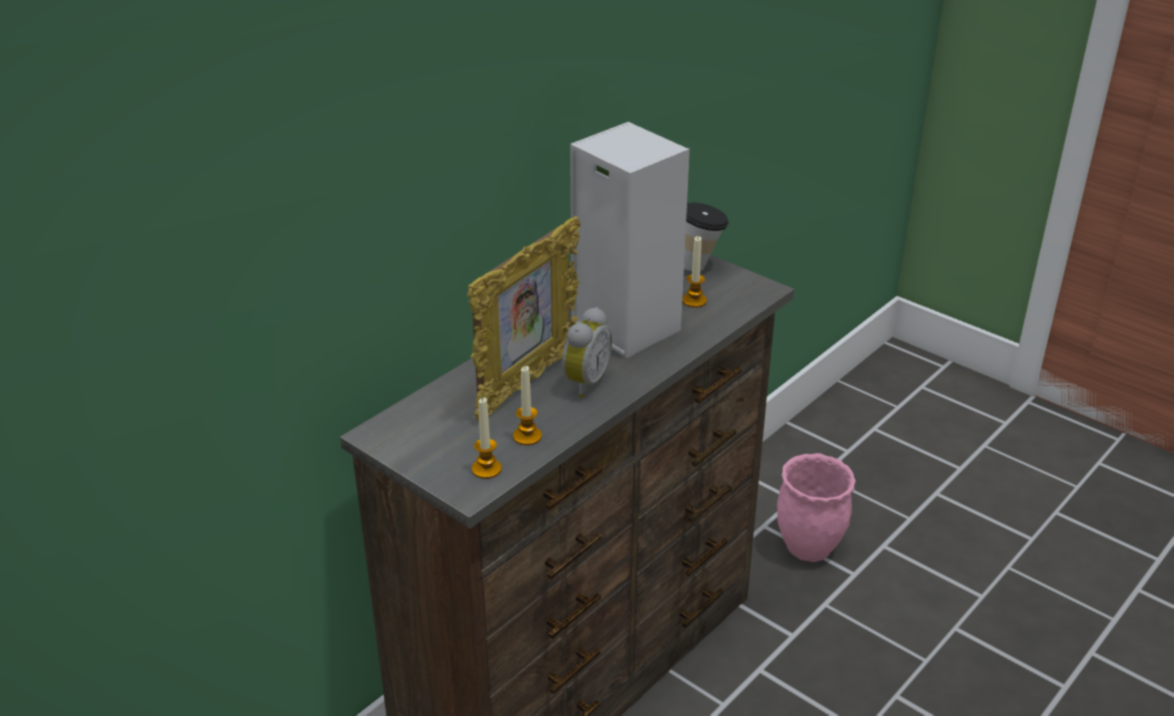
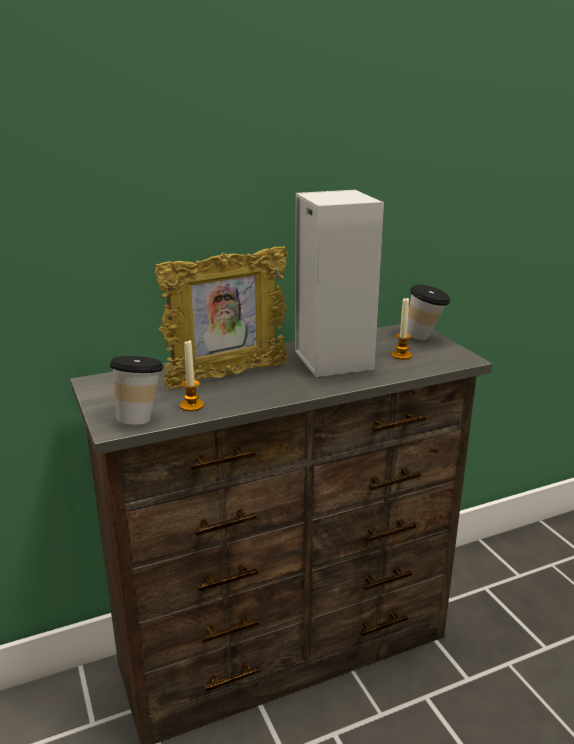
camera: 25 degrees right, 10 degrees down
(486, 469) = (140, 418): candle -> cup
(583, 382) = (268, 384): alarm clock -> none
(810, 548) = (516, 615): pink planter -> none

